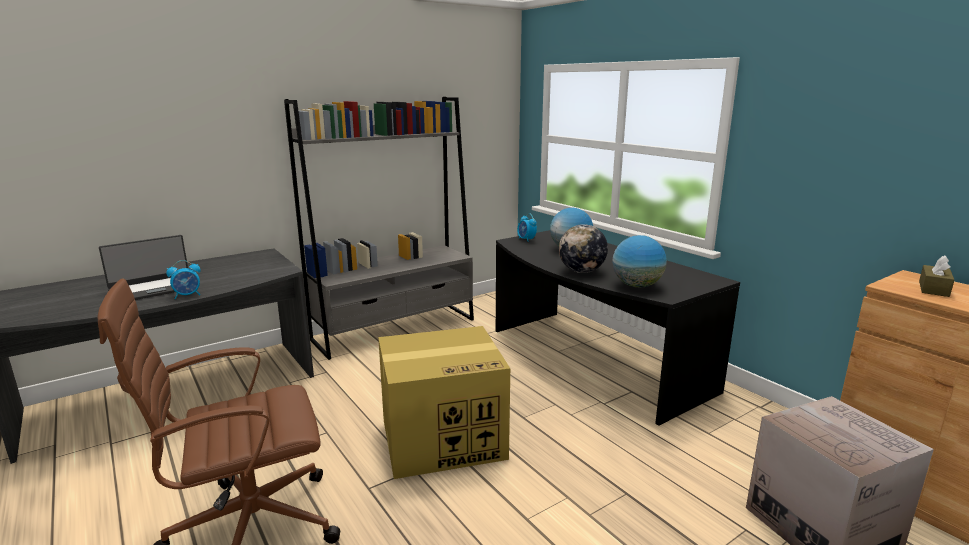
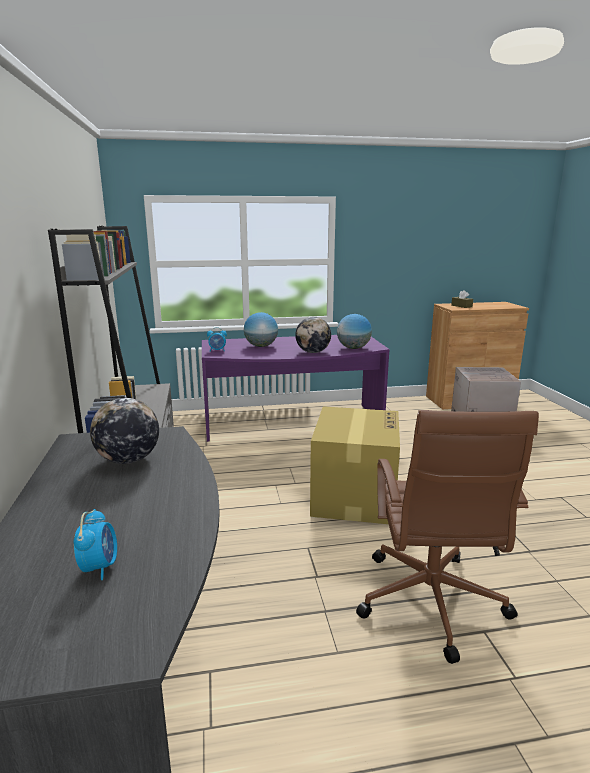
camera: 65 degrees left, 0 degrees up
(153, 289) = (134, 508): laptop -> none
(188, 295) = (196, 485): alarm clock -> alarm clock (100, 567)
(230, 271) = (128, 460): none -> globe
(591, 360) = (293, 423): black desk -> purple desk

